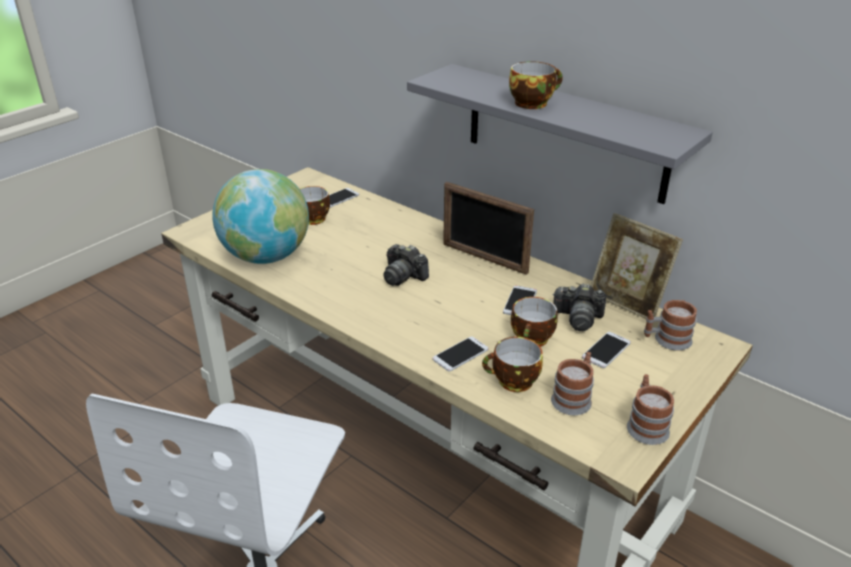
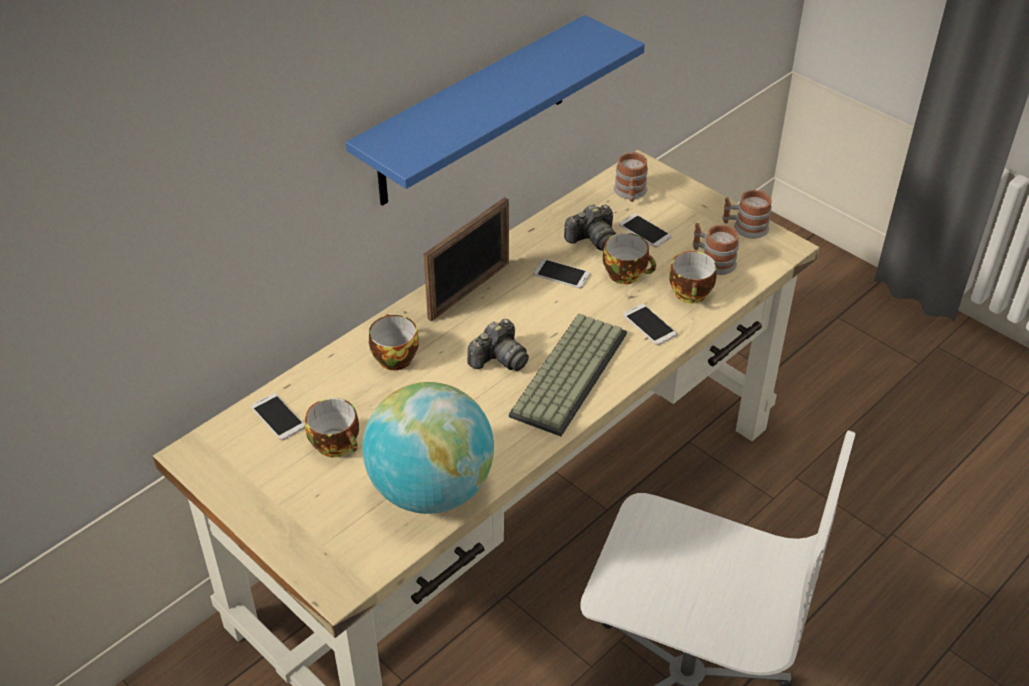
camera: 85 degrees left, 10 degrees up
(391, 310) = (567, 372): none -> keyboard
(532, 103) = (498, 98): cup -> cup (393, 357)
(565, 133) = (473, 112): grey shelf -> blue shelf
(578, 318) = (593, 240): camera -> camera turned 45 degrees clockwise
(627, 302) = (567, 204): picture frame -> none

